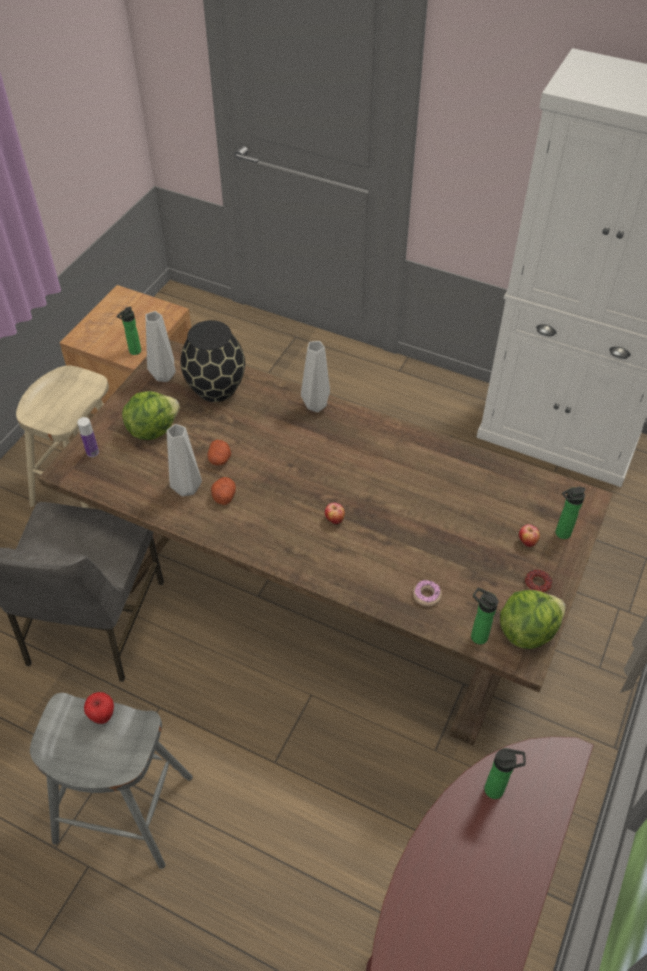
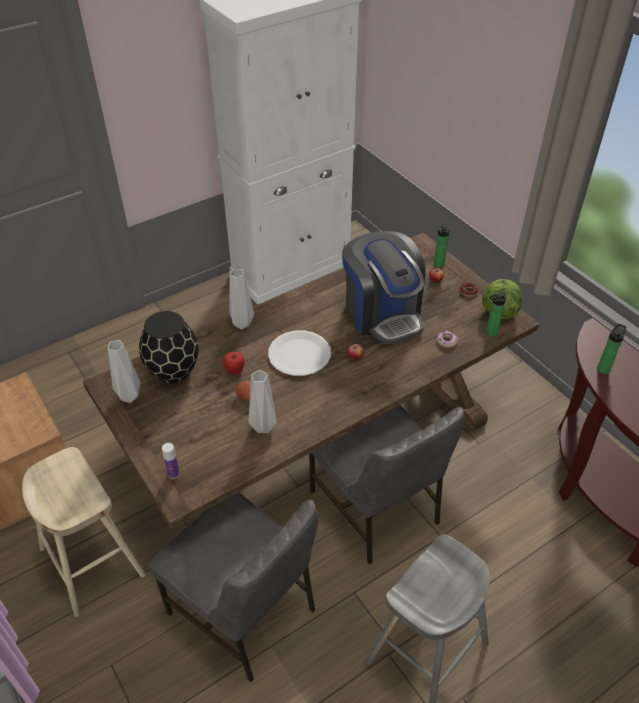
camera: 60 degrees left, 5 degrees down
(102, 715) = (423, 572): apple -> apple (234, 371)
(134, 352) = (39, 427): bottle -> none
(152, 429) = (182, 425): lettuce -> none
(224, 495) = (287, 408): potato -> none
(274, 680) = (376, 508): none -> grey chair
(305, 471) = (299, 354): none -> white plate
(426, 514) = (382, 313): none -> coffee machine

